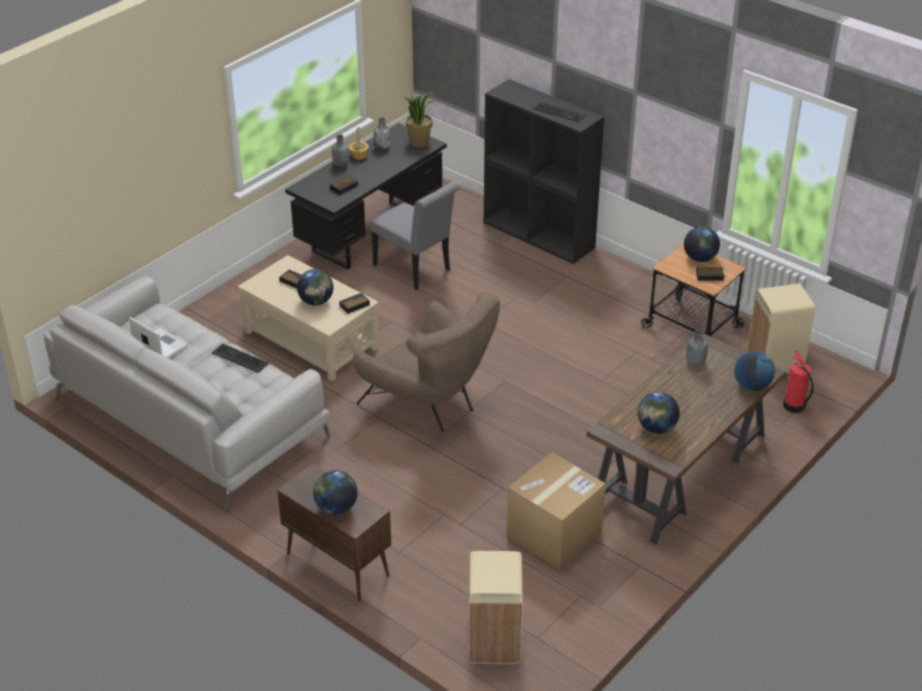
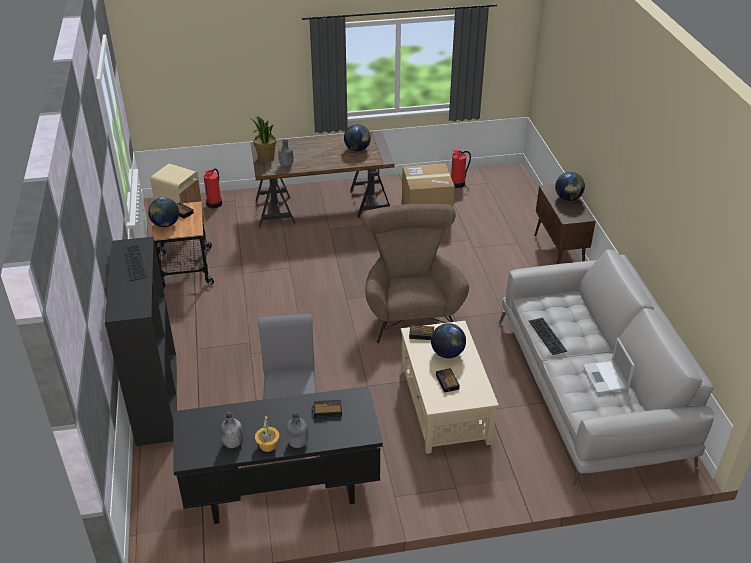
camera: 140 degrees left, 0 degrees up
(419, 142) = (193, 428): potted plant -> potted plant (265, 158)
(493, 642) = (509, 190): beige trash can -> none
(572, 611) = (458, 183): none -> fire extinguisher
(752, 386) = (279, 143): globe -> none

